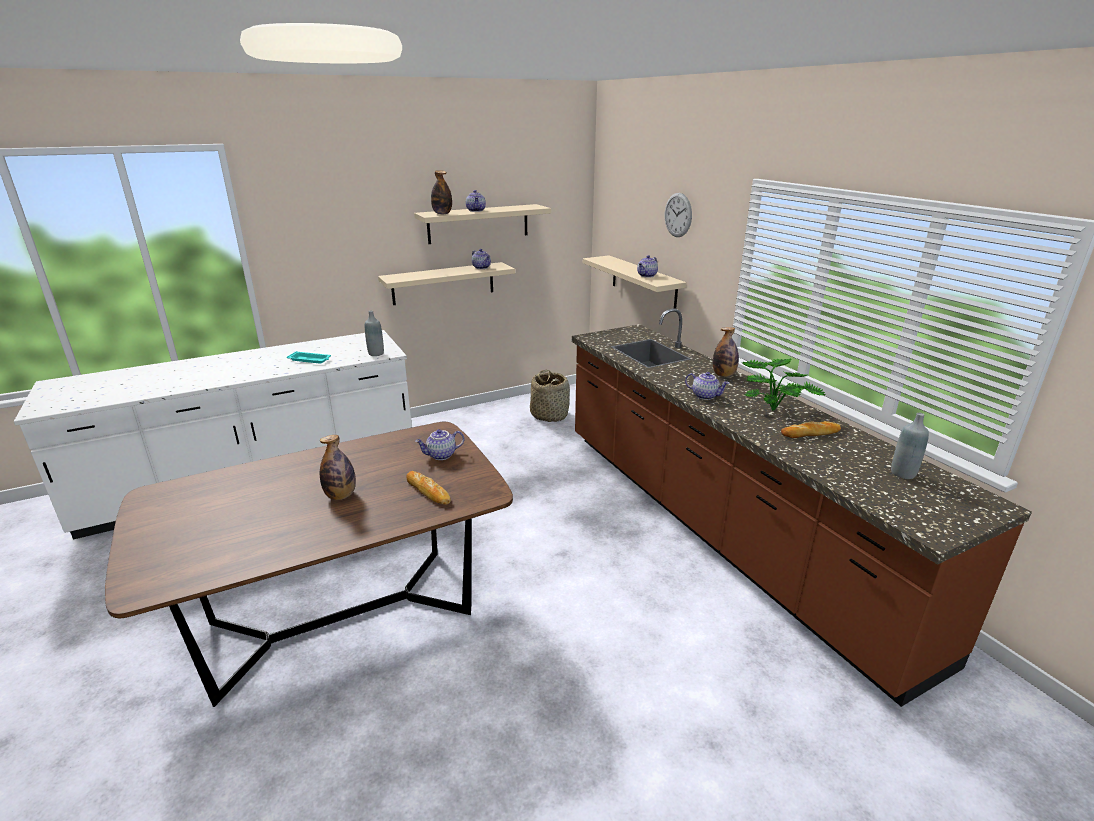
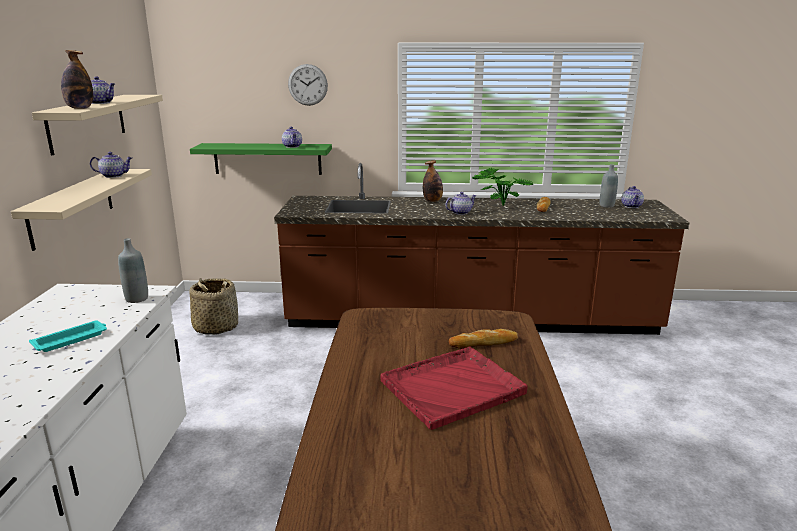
camera: 60 degrees left, 5 degrees down
(341, 496) = (453, 387): bottle -> red tray
(441, 455) = (419, 325): teapot -> teapot (632, 206)
(643, 282) = (267, 158): beige shelf -> green shelf

